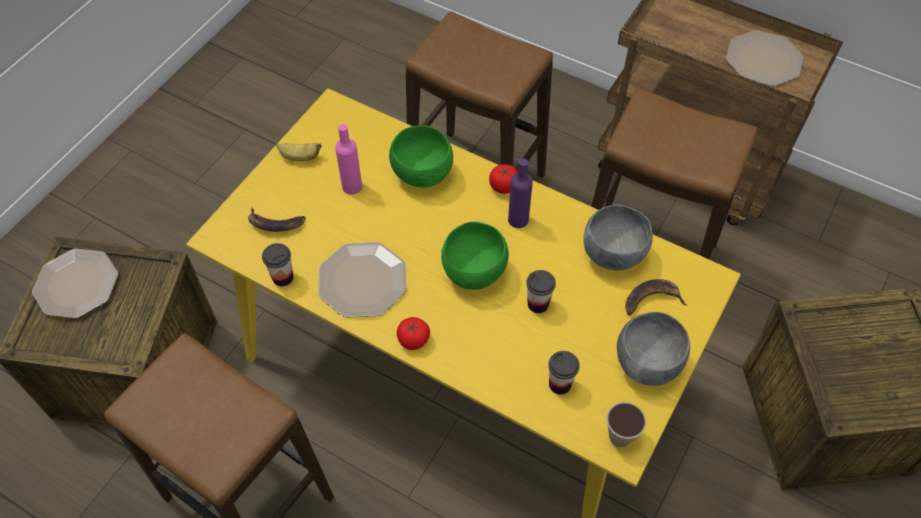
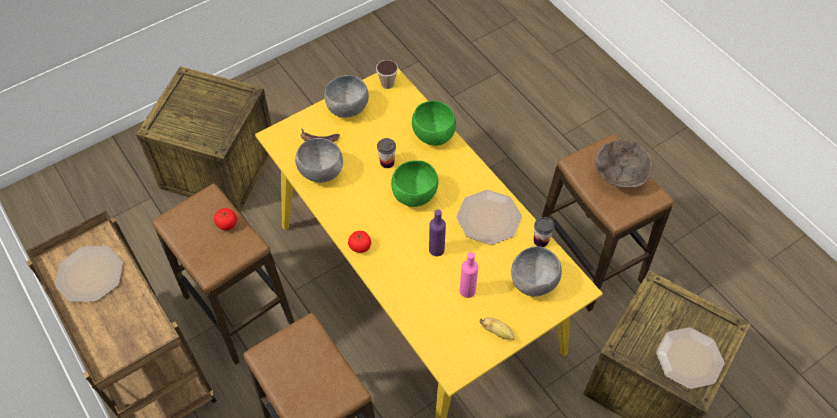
camera: 155 degrees left, 0 degrees up
(193, 424) = (619, 174): none -> brown bowl
(275, 223) = (534, 282): banana -> grey bowl
(413, 340) = (473, 170): tomato -> tomato (227, 224)
(422, 174) = (412, 280): green bowl -> green bowl (433, 136)
(518, 219) = (365, 219): purple bottle -> purple bottle (436, 249)
(560, 384) = (402, 117): cup -> none

